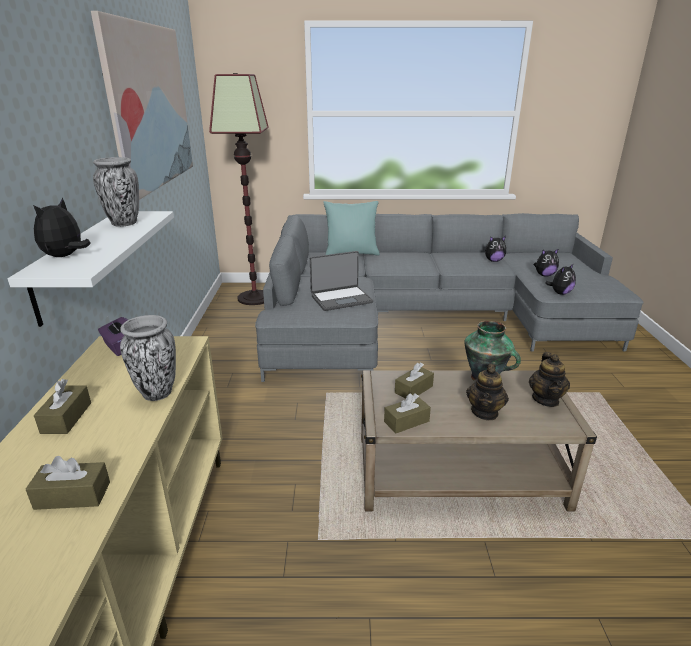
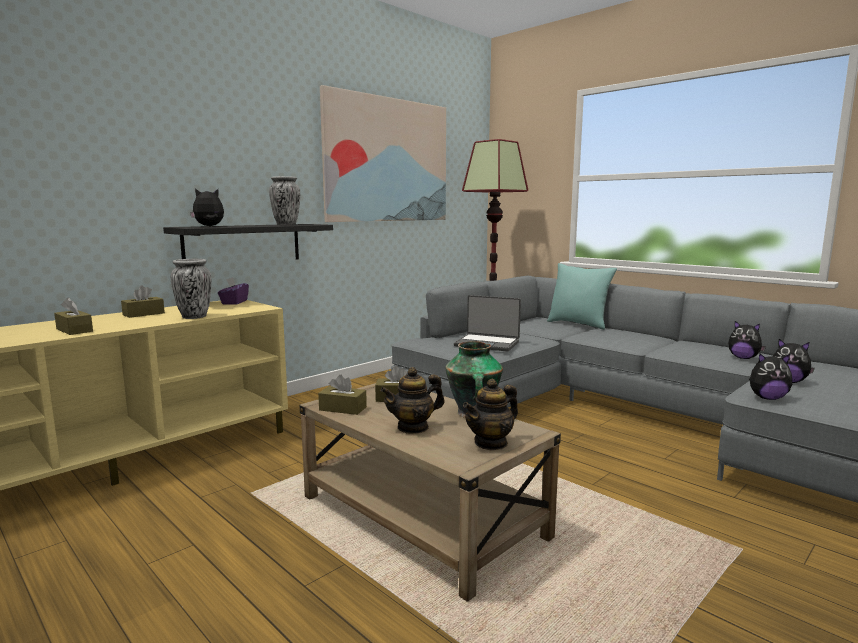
camera: 45 degrees right, 15 degrees down
(78, 263) = (243, 244): white shelf -> black shelf

